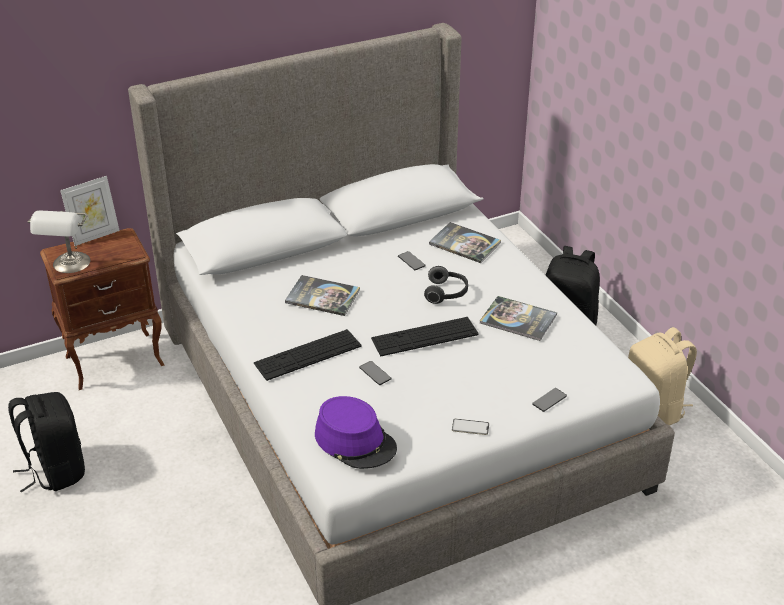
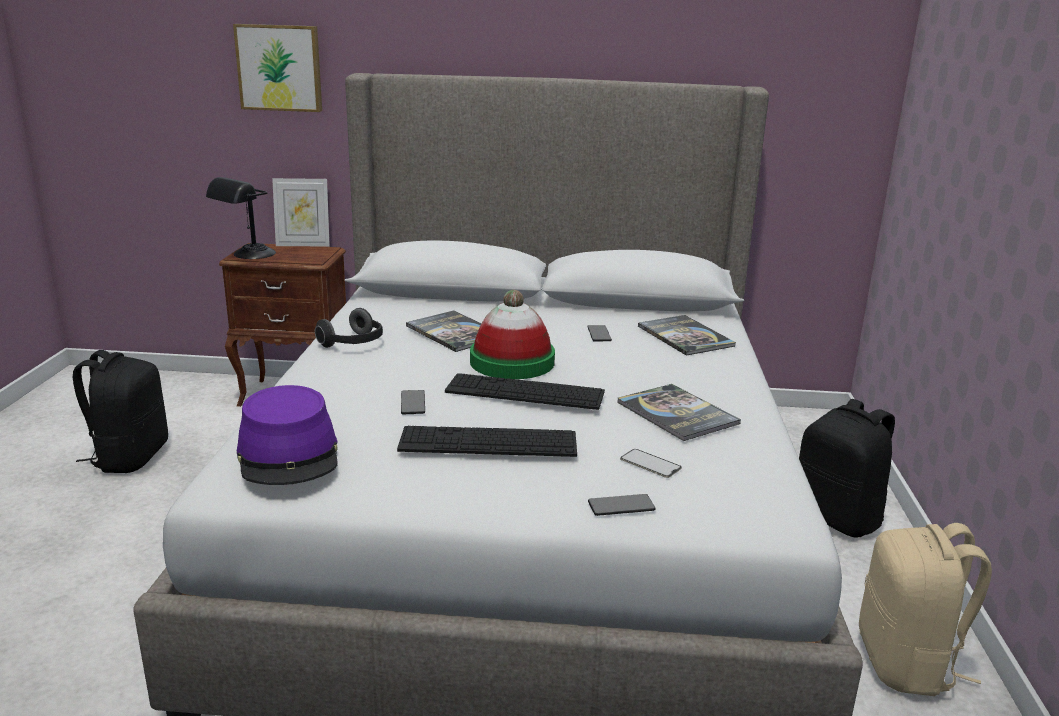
camera: 30 degrees right, 15 degrees down
(52, 96) = (280, 68): none -> picture
(70, 267) = (248, 255): white table lamp -> black table lamp
(308, 355) = (365, 368): keyboard -> keyboard (488, 442)
(389, 312) = (512, 362): none -> hat
(446, 293) = (606, 367): headphones -> headphones (354, 344)
(470, 427) = (463, 495): phone -> phone (650, 463)

